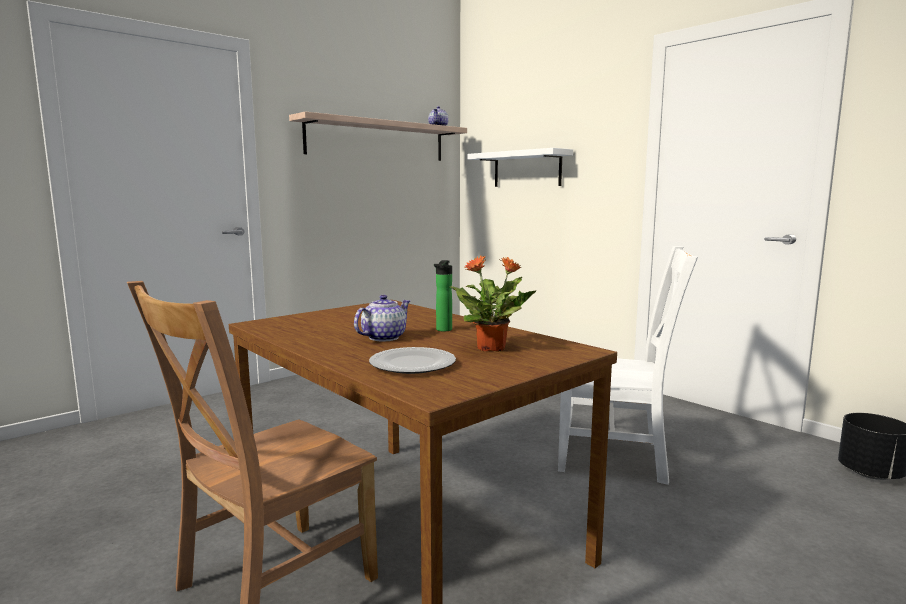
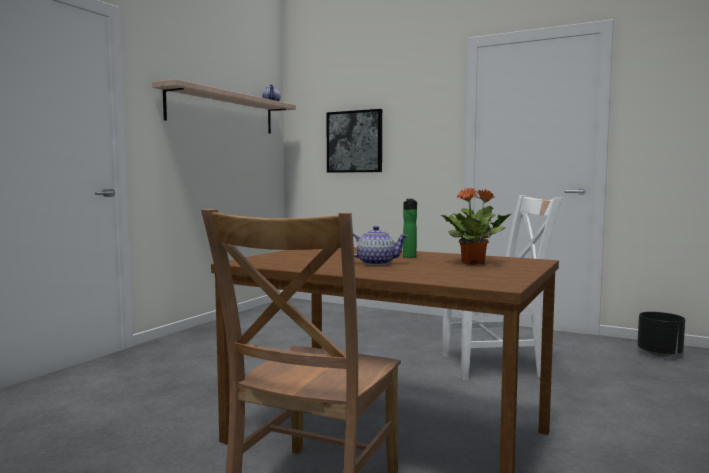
camera: 20 degrees left, 5 degrees down
(383, 337) = (375, 263): teapot -> teapot turned 75 degrees clockwise
(414, 364) = (442, 273): plate -> none
(527, 169) = (354, 141): white shelf -> picture

